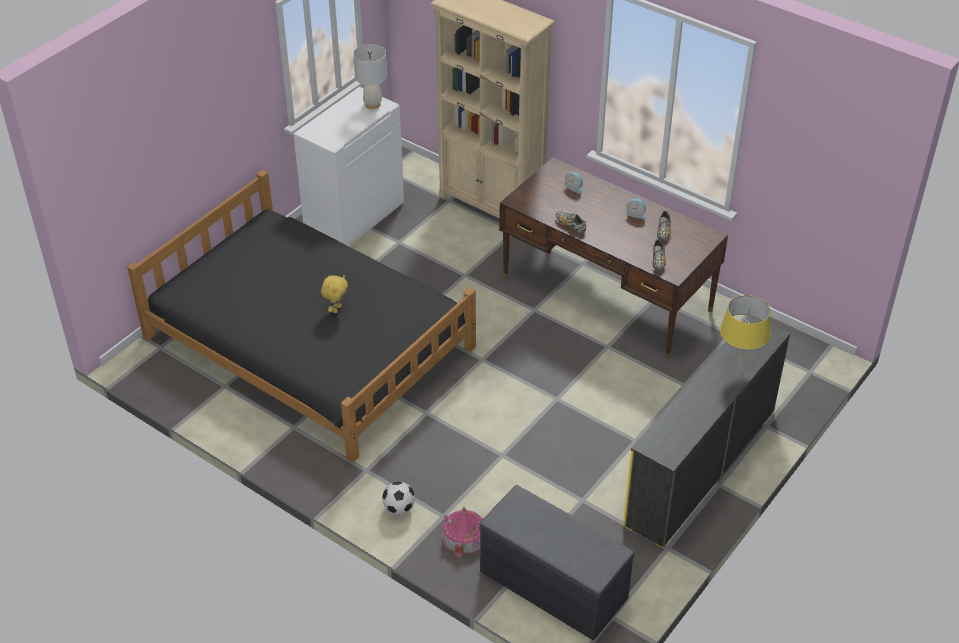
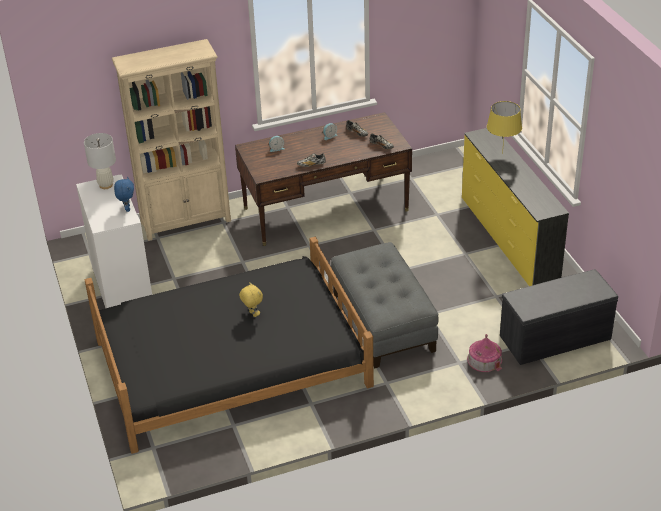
camera: 55 degrees left, 5 degrees down
(347, 134) = (127, 209): none -> blue plush toy
(399, 508) = (435, 380): football -> none
(458, 424) = (382, 322): none -> grey ottoman

